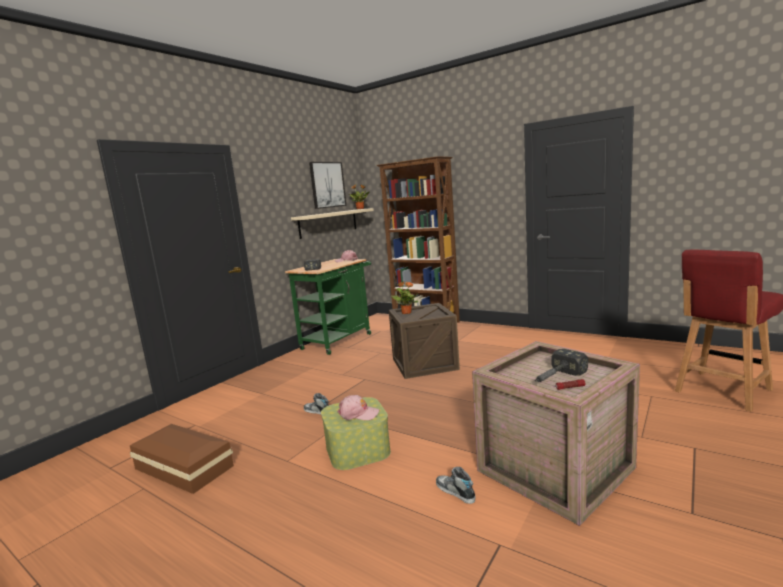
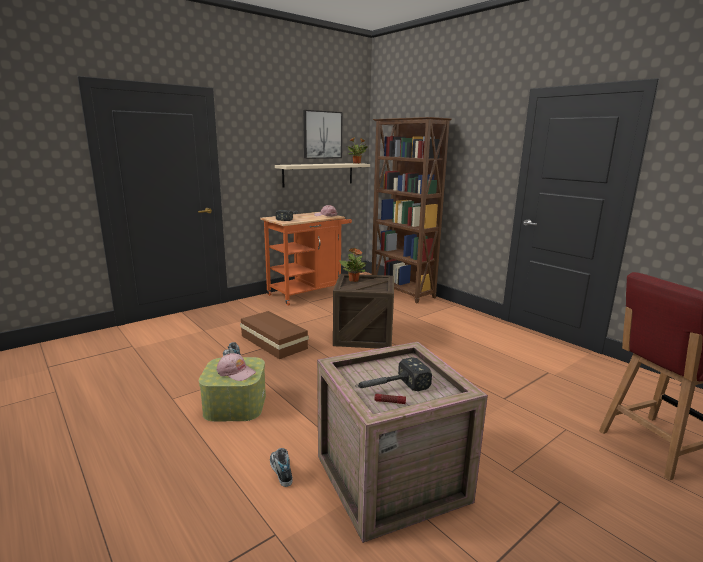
camera: 15 degrees right, 5 degrees up
(184, 466) = (96, 380): brown storage box -> brown storage box (274, 341)
(339, 340) = (308, 292): green cart -> orange cart

